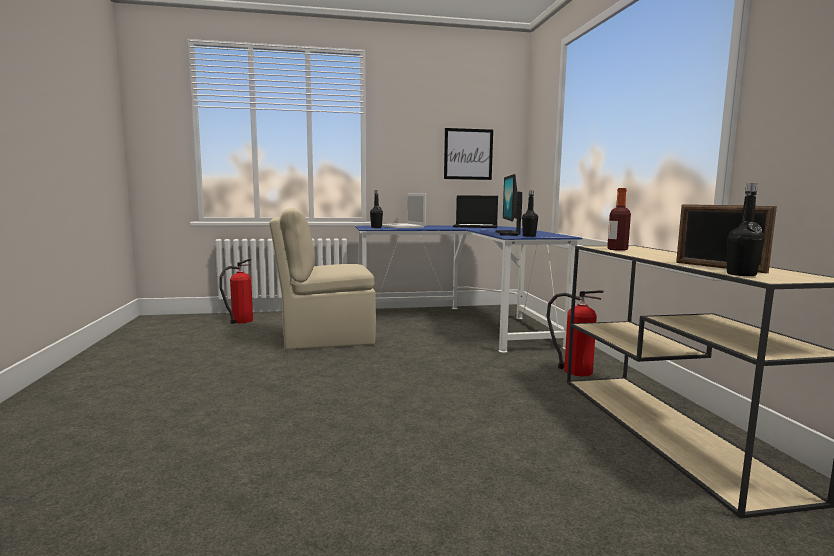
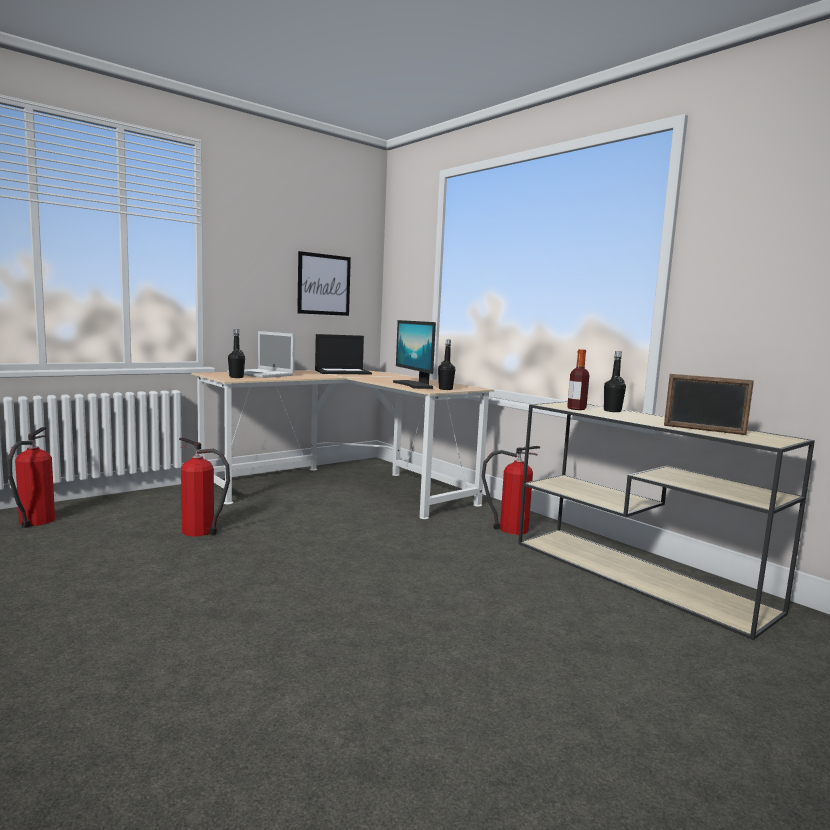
camera: 30 degrees left, 0 degrees up
(325, 338) = (201, 531): beige chair -> fire extinguisher
(463, 322) = (343, 486): blue desk -> beige desk
(741, 274) = (739, 438): black bottle -> black bottle (612, 411)

